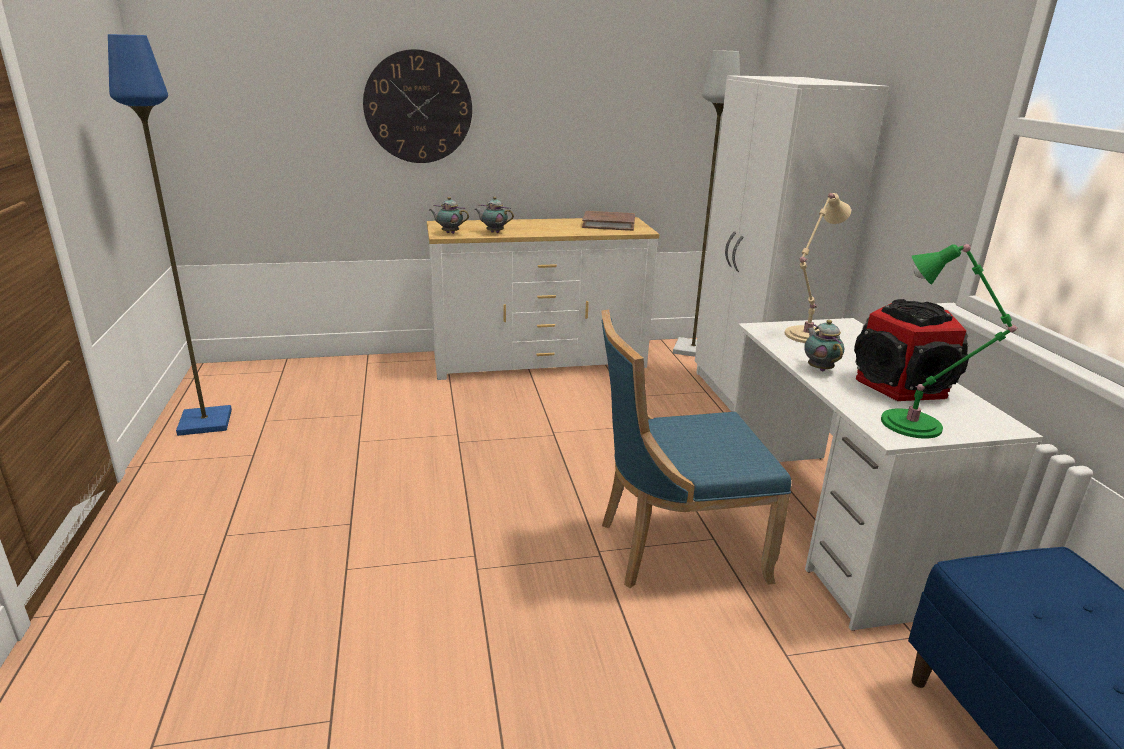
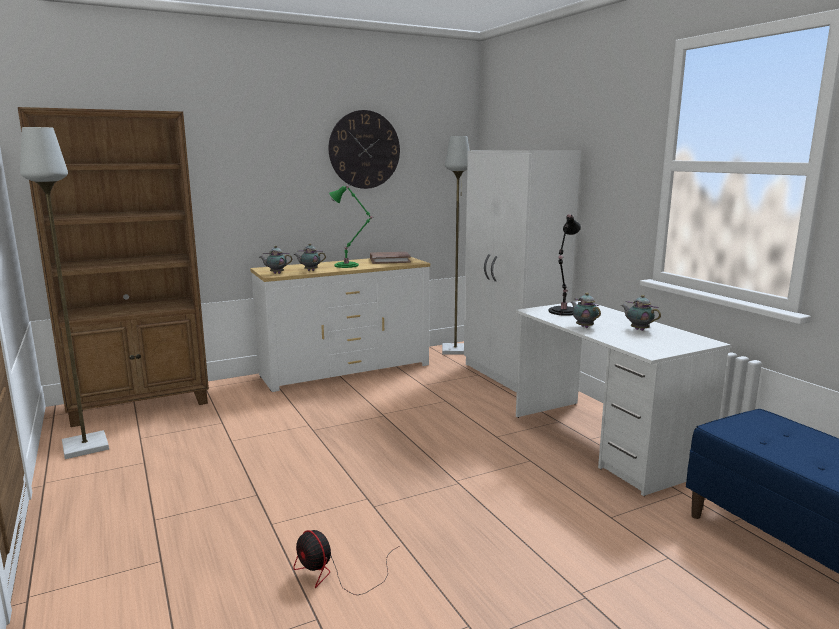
camera: 15 degrees left, 10 degrees down
(204, 422) = (84, 446): blue floor lamp -> grey floor lamp
(288, 375) = (141, 404): none -> brown bookcase
(383, 660) = (335, 574): none -> fan
(418, 107) = (241, 182): wall clock -> wall clock (364, 149)
(674, 548) = (507, 470): blue chair -> none
(805, 336) = (562, 312): beige table lamp -> black table lamp
(902, 385) = (638, 329): speaker -> teapot
(916, 425) = (660, 347): green table lamp -> green table lamp (348, 265)

